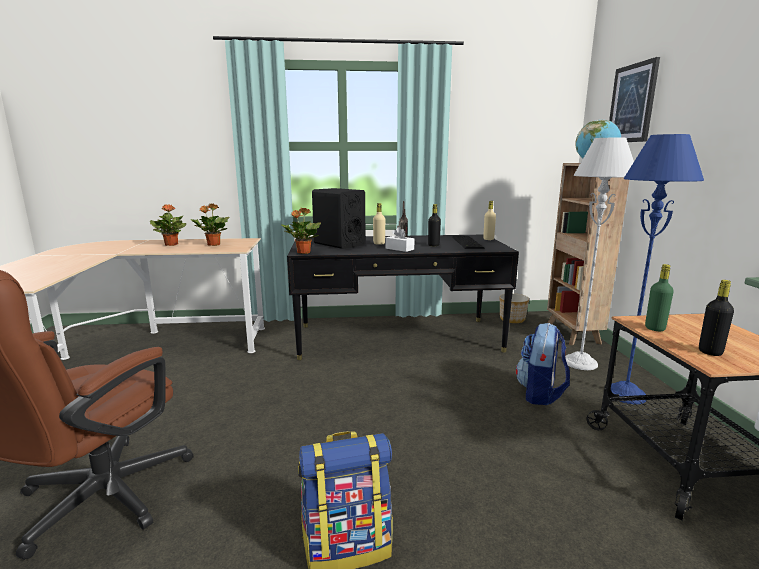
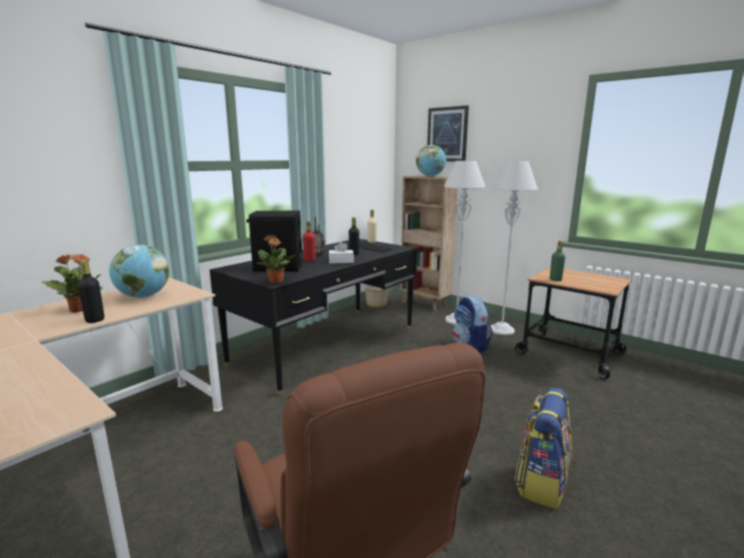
camera: 45 degrees left, 0 degrees up
(213, 245) = (143, 296): potted plant -> globe
(379, 243) = (309, 260): beige bottle -> red bottle
(625, 394) = (501, 330): blue floor lamp -> grey floor lamp
(710, 352) = (594, 285): black bottle -> black bottle (95, 320)

